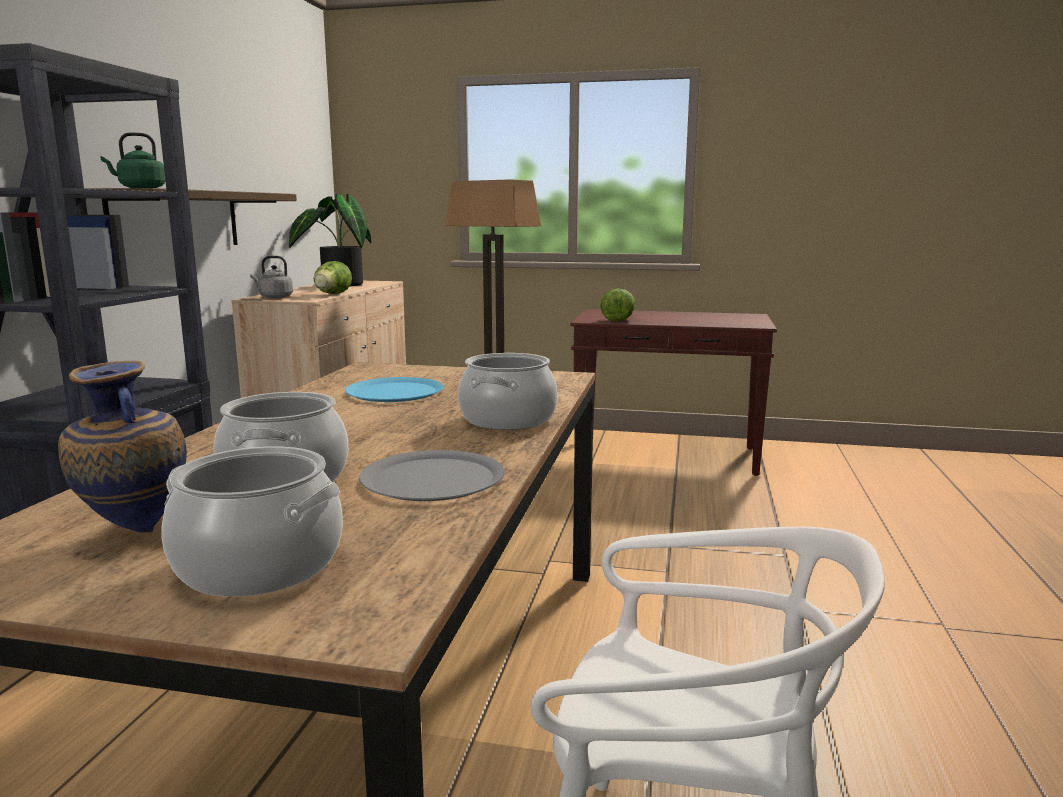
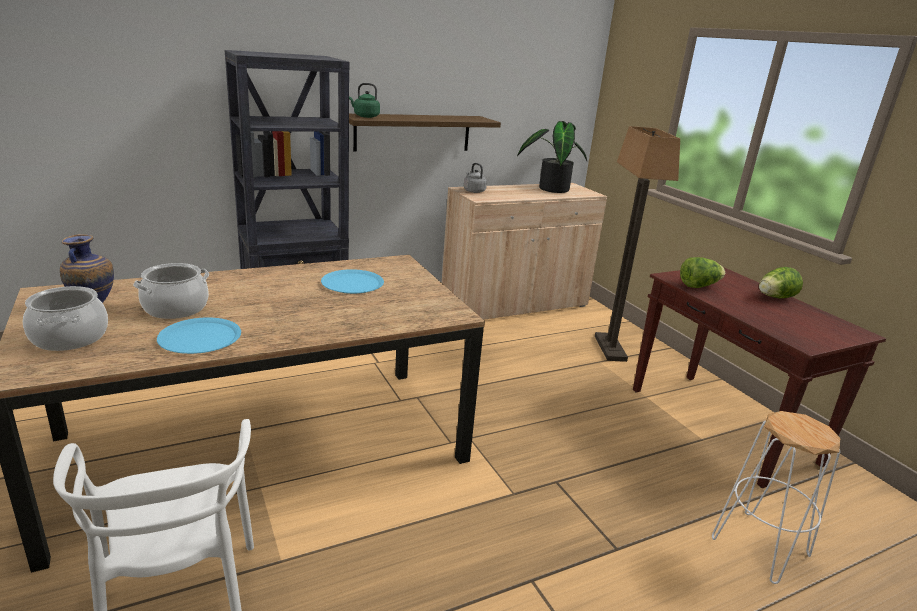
camera: 50 degrees right, 10 degrees up
(332, 294) = (510, 198): lettuce -> lettuce (774, 298)
(432, 478) = (200, 337): grey plate -> blue plate
(507, 419) = (327, 325): cooking pot -> none
(823, 504) = (760, 547): none -> white stool

